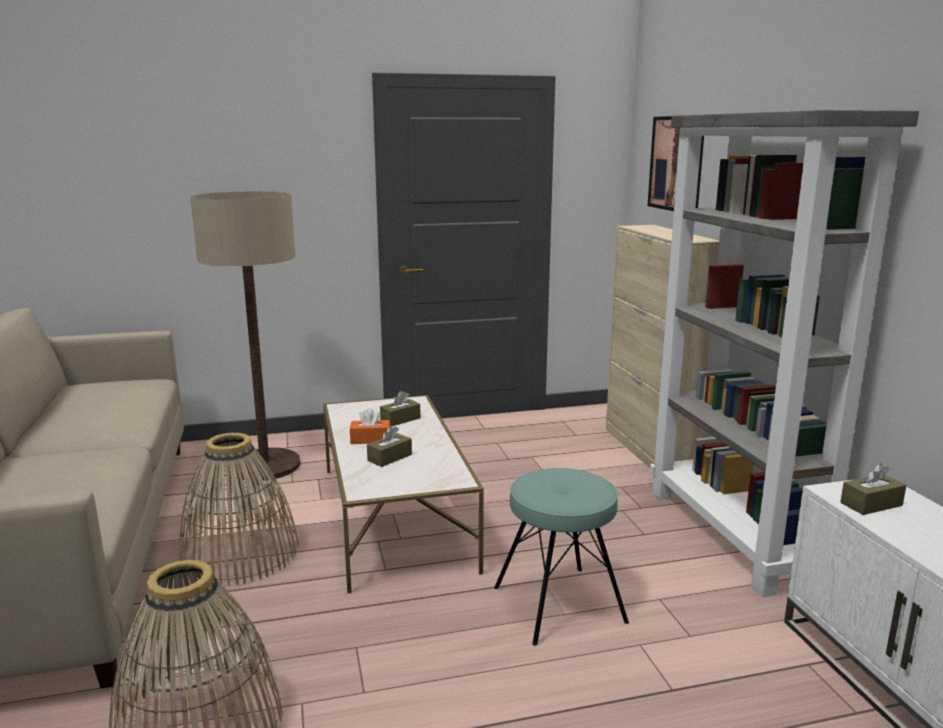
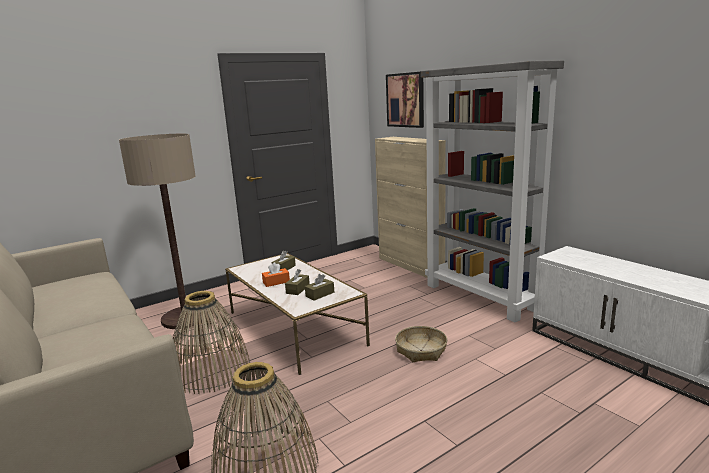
camera: 20 degrees left, 0 degrees up
(558, 604) = (421, 350): turquoise stool -> basket
(871, 504) = (572, 259): brown tissue box -> brown tissue box (320, 294)

